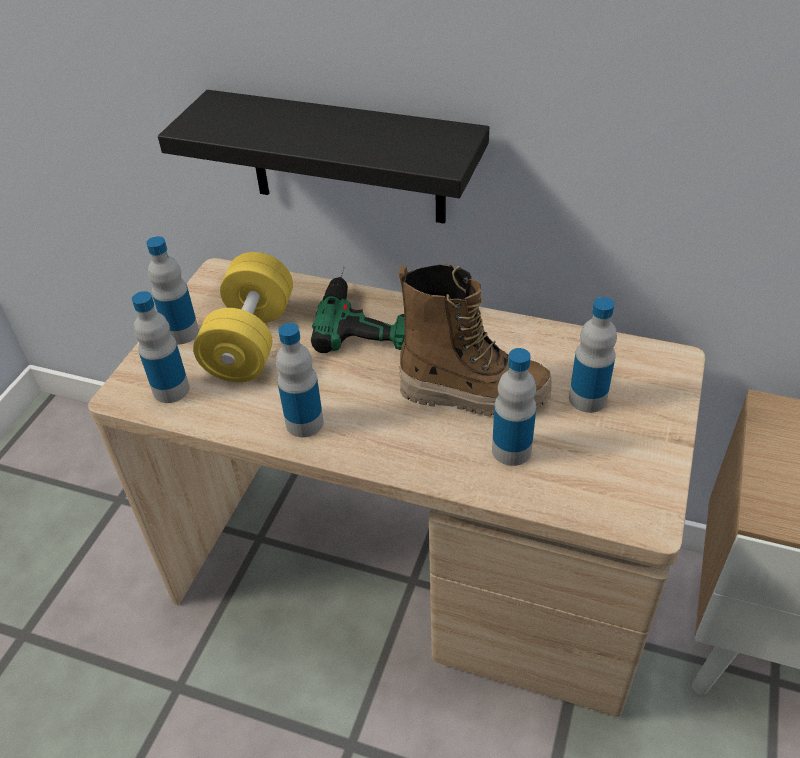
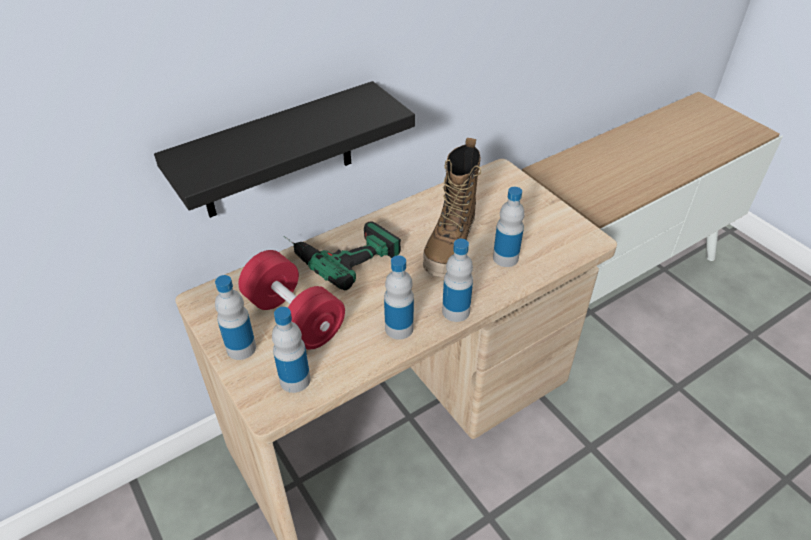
camera: 55 degrees left, 0 degrees up
(251, 341) = (294, 317): yellow dumbbell -> red dumbbell
(474, 394) = (450, 248): boot -> boot turned 150 degrees clockwise
(587, 399) = (497, 212): bottle -> bottle (456, 311)

